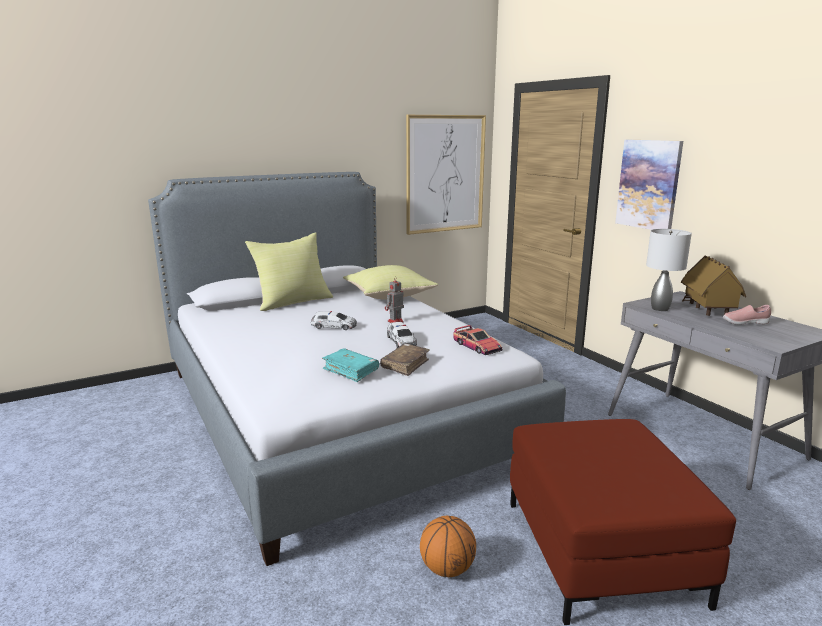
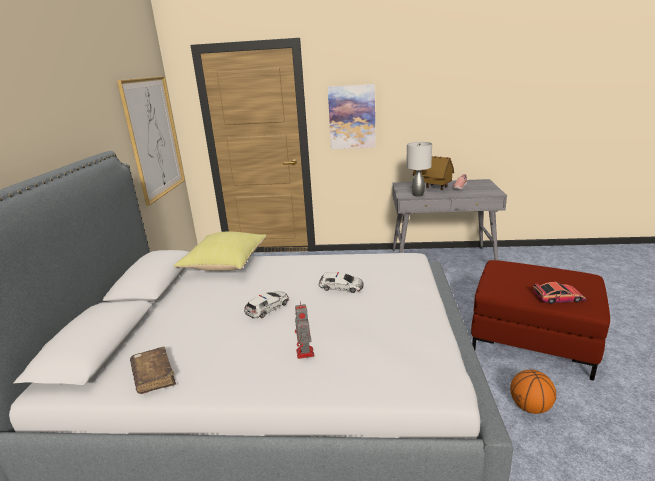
camera: 55 degrees left, 5 degrees up
(293, 302) = (158, 314): yellow pillow -> none
(351, 370) = (389, 325): turquoise book -> none
(395, 322) = (293, 278): toy robot -> toy robot (305, 353)
(405, 365) = (393, 299): brown book -> brown book (154, 376)
(477, 346) = (384, 263): toy car -> toy car (558, 298)

